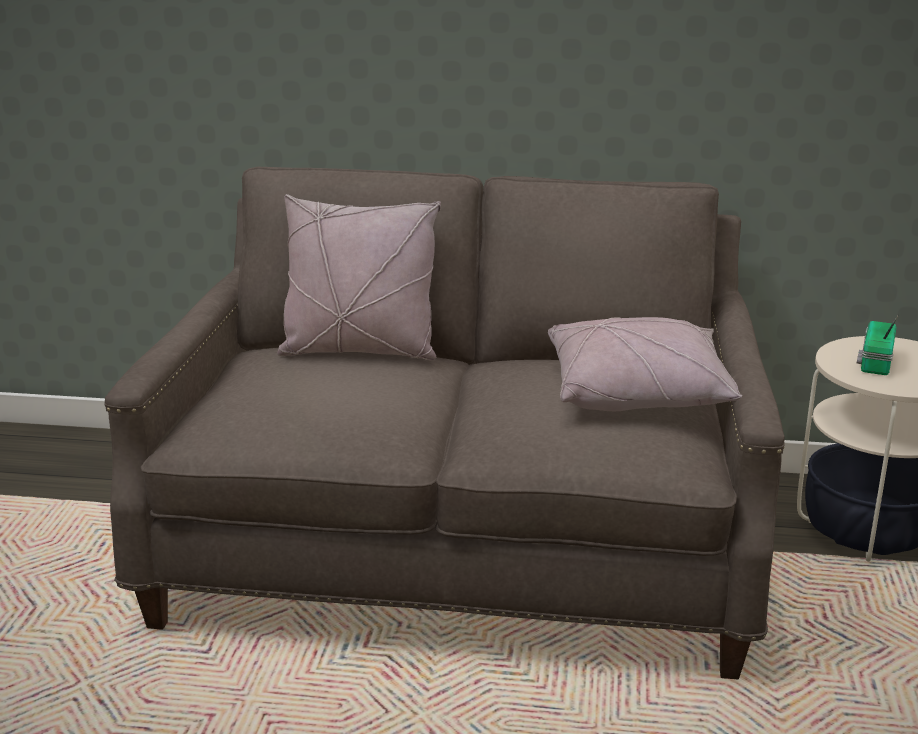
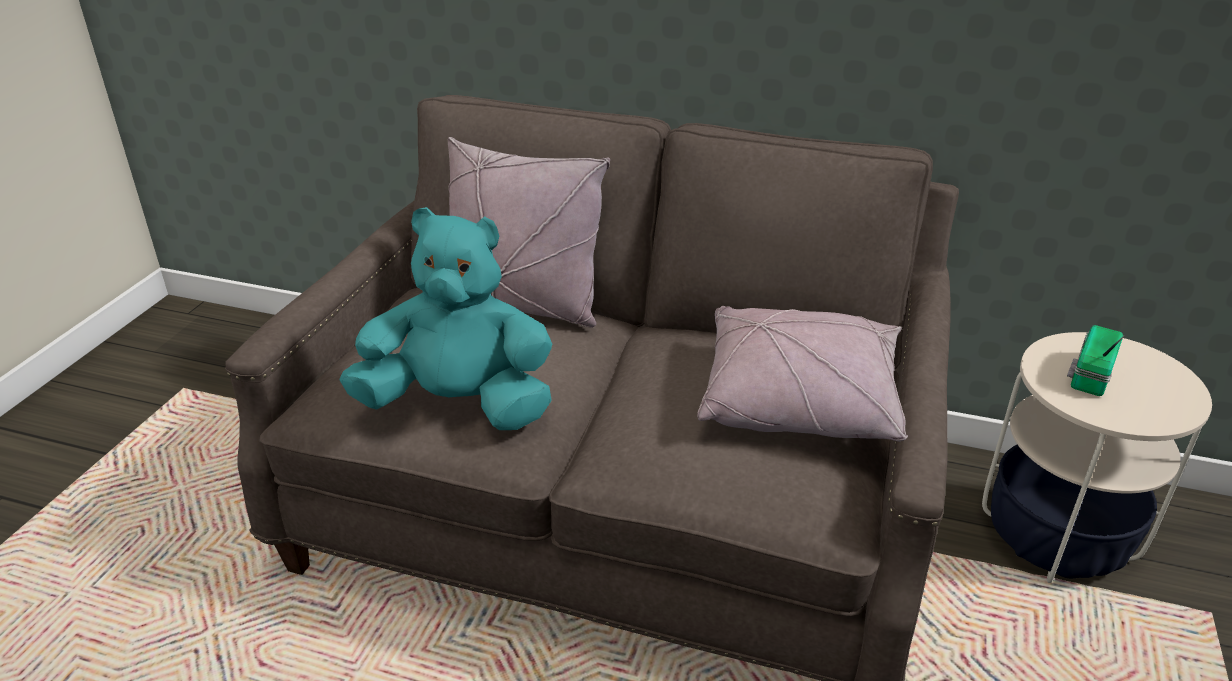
camera: 10 degrees right, 10 degrees up
(334, 420) = (460, 405): none -> turquoise plush toy

